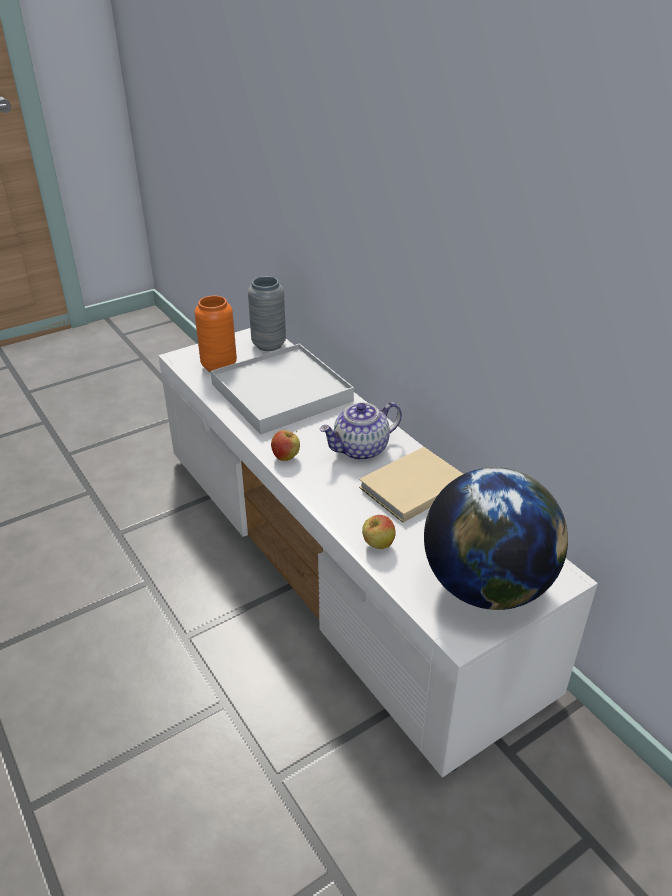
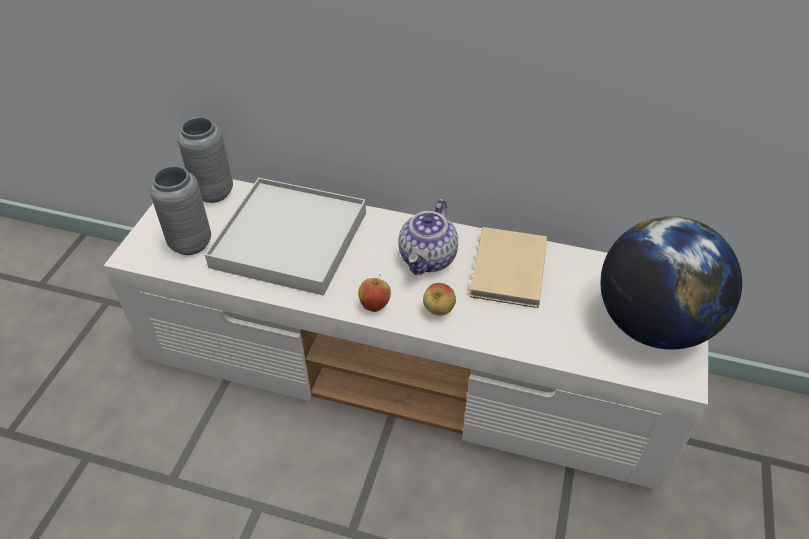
camera: 40 degrees left, 10 degrees up
(219, 366) = (191, 243): orange vase -> grey vase
(378, 545) = (544, 341): apple -> apple (438, 311)

